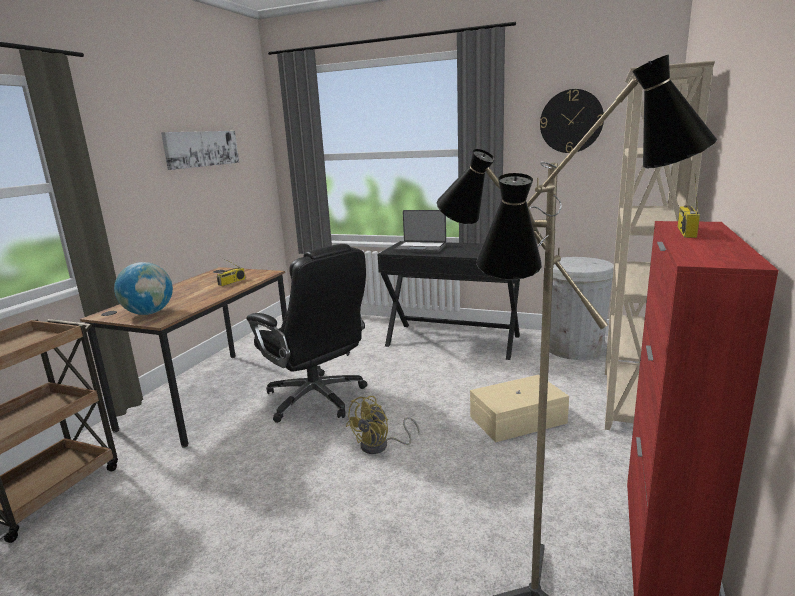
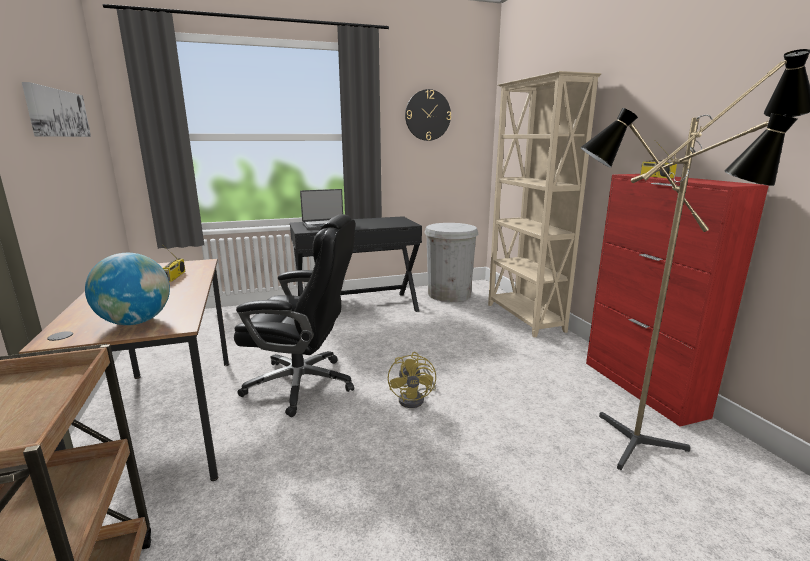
camera: 40 degrees left, 0 degrees up
(519, 420) = (481, 348): beige storage box -> none

